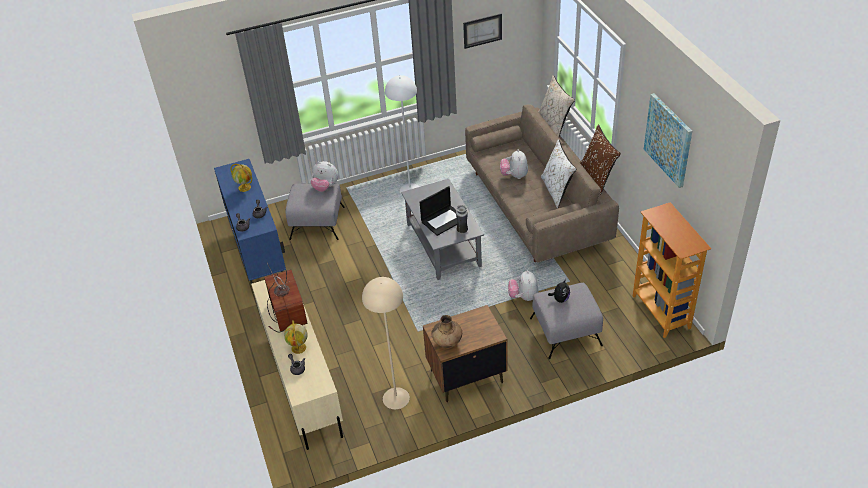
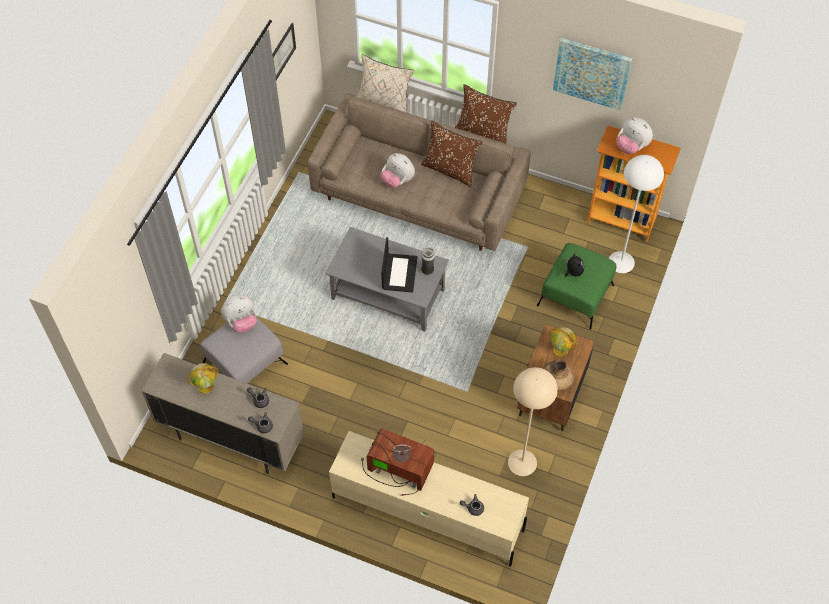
camera: 50 degrees left, 15 degrees up
(258, 254) = (232, 440): blue cabinet -> beige cabinet
(299, 348) = (451, 490): globe -> globe (561, 349)
(410, 190) = (288, 261): white floor lamp -> white floor lamp (621, 262)
(523, 297) = (510, 290): plush toy -> plush toy (631, 146)
(556, 190) = (450, 169): white pillow -> brown pillow
(565, 331) = (575, 295): grey ottoman -> green ottoman

